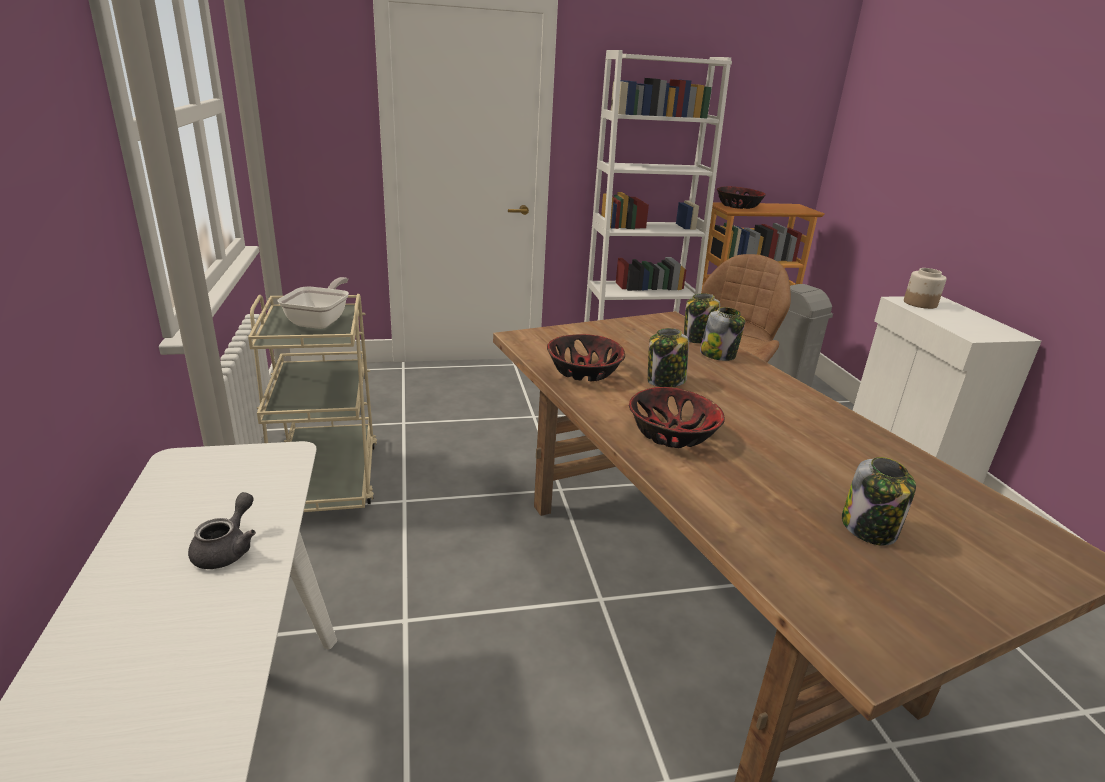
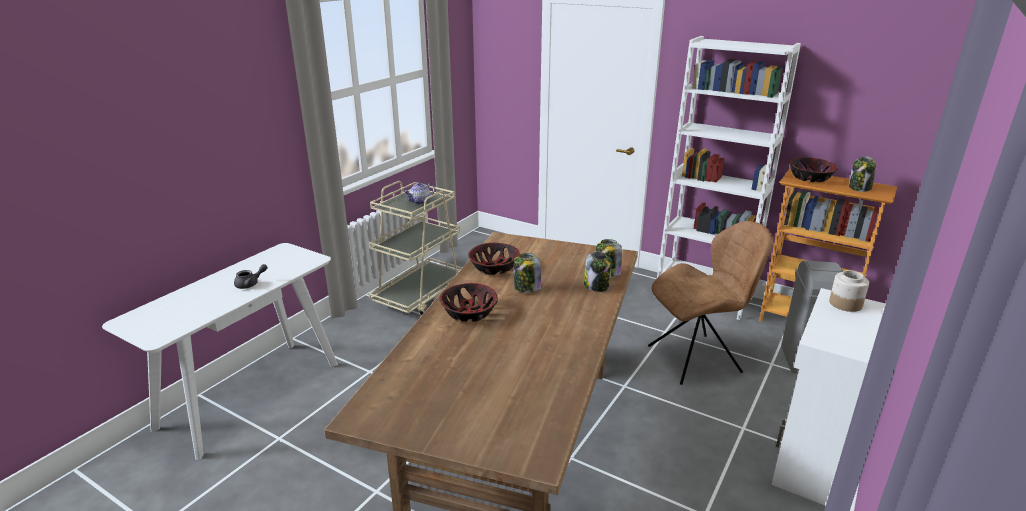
camera: 45 degrees right, 0 degrees up
(321, 321) = (420, 202): frying pan -> teapot
(869, 529) = (463, 391): jar -> jar (859, 188)

